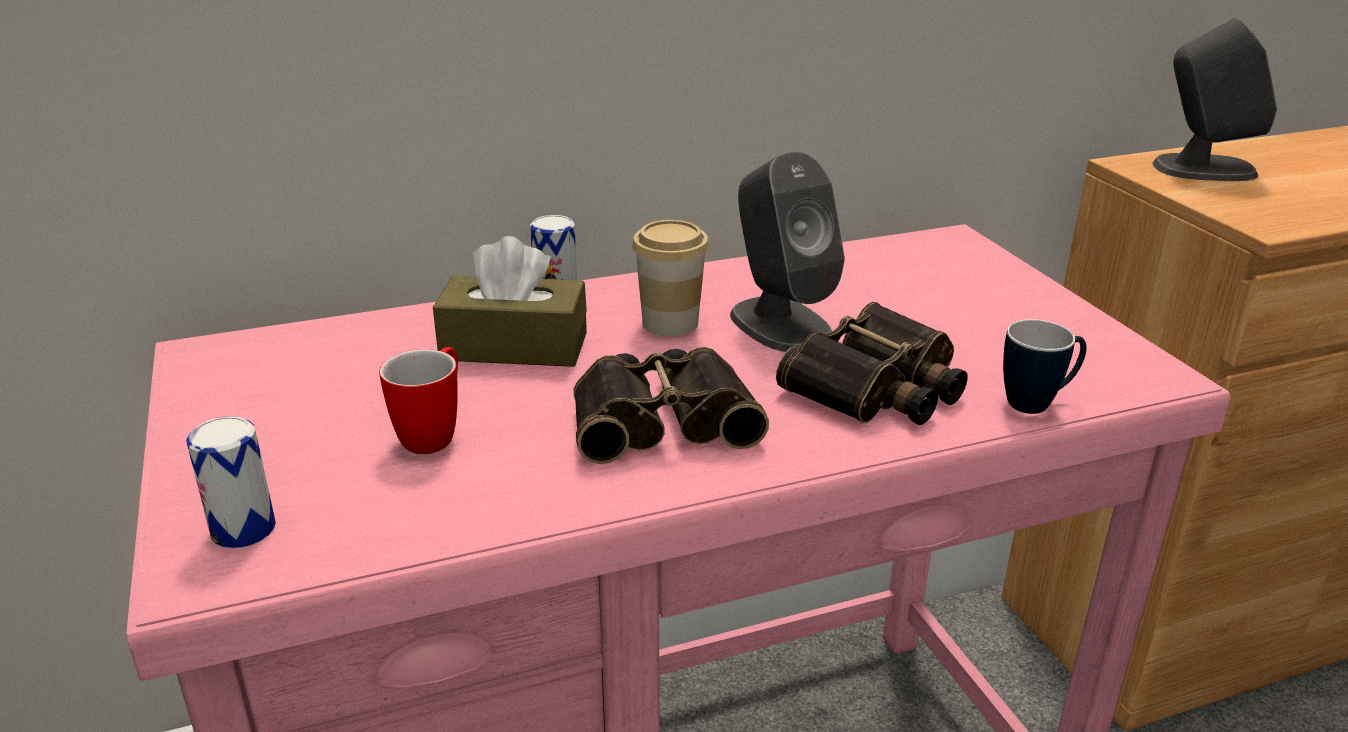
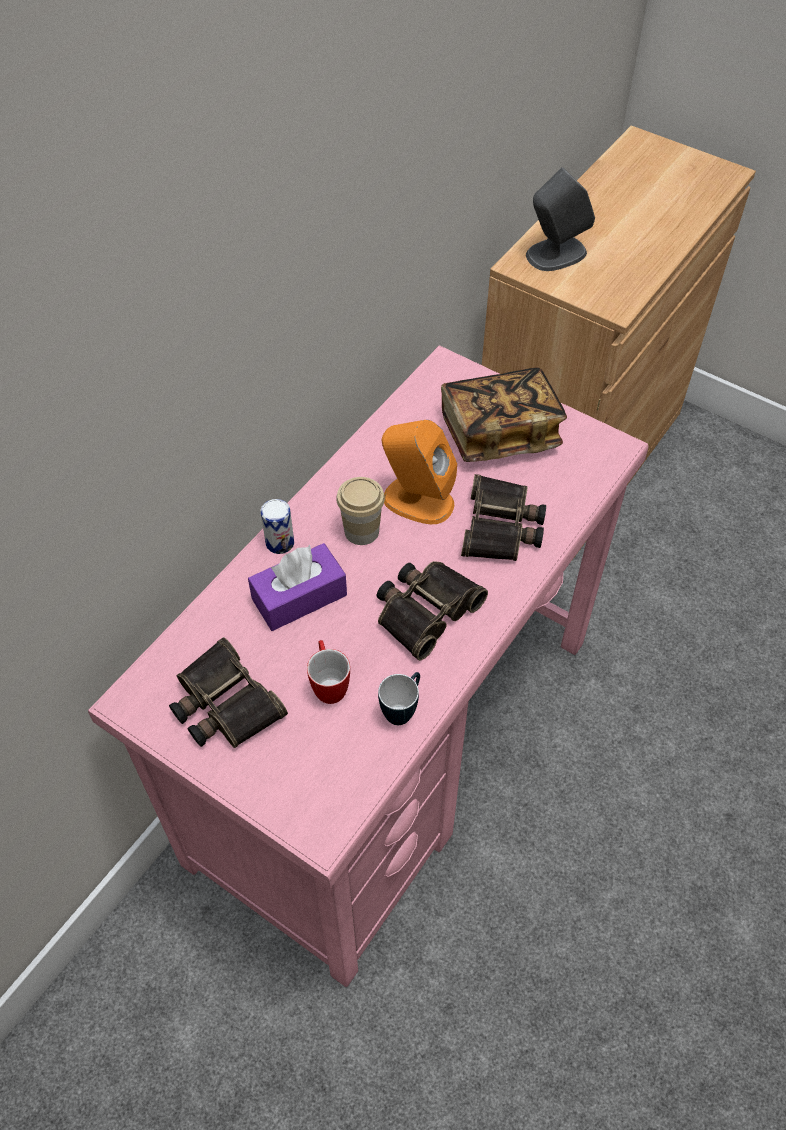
camera: 35 degrees left, 25 degrees up
(243, 529) = (309, 796): can -> none
(289, 396) = (223, 704): none -> binoculars
(514, 346) = (299, 597): brown tissue box -> purple tissue box
(780, 324) = (417, 500): grey speaker -> orange speaker
(973, 307) = (499, 432): none -> book
(1038, 403) = (577, 500): mug -> mug (402, 709)

